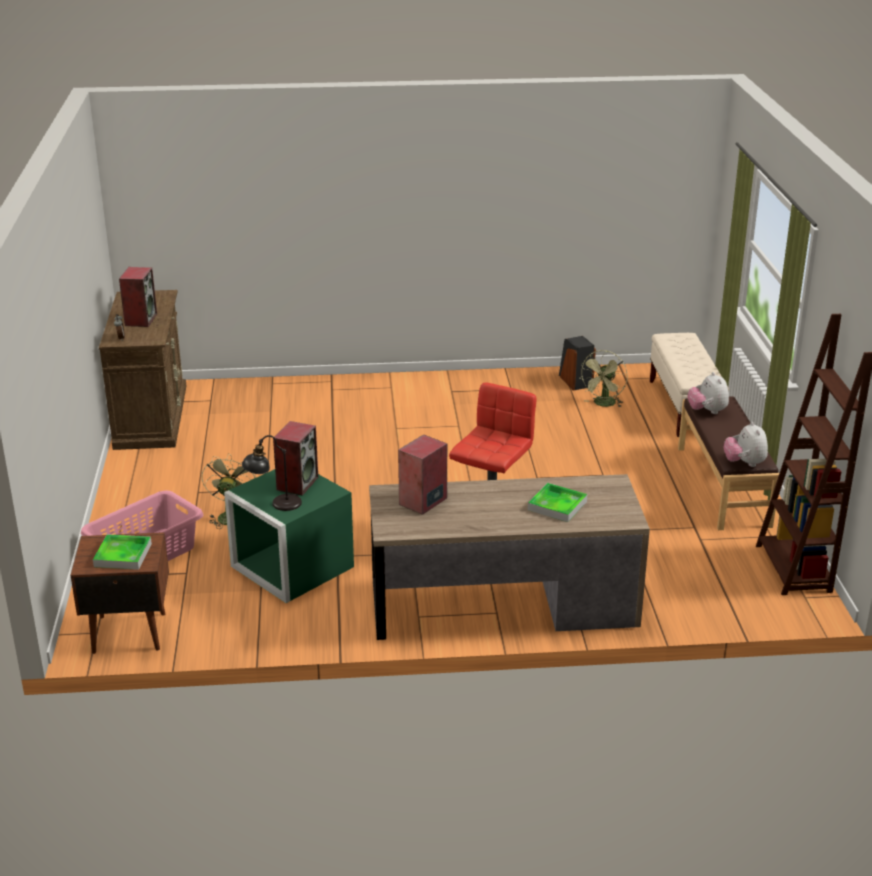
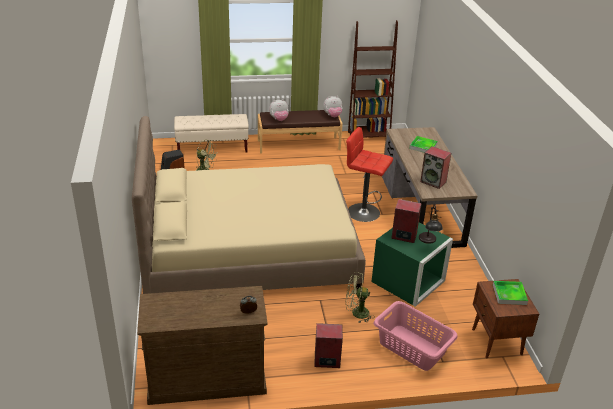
camera: 95 degrees left, 5 degrees up
(140, 319) = (208, 306): speaker -> speaker (326, 360)
(384, 439) = (249, 252): none -> beige bed

